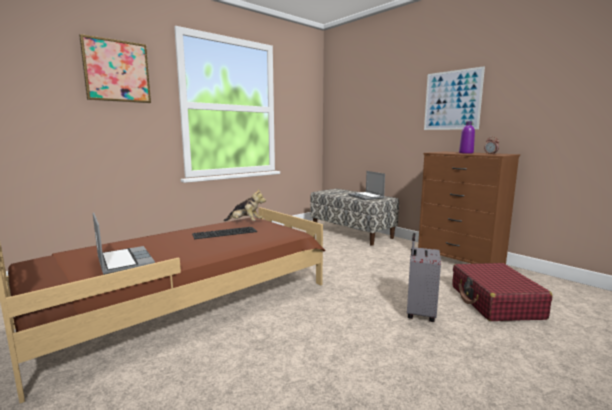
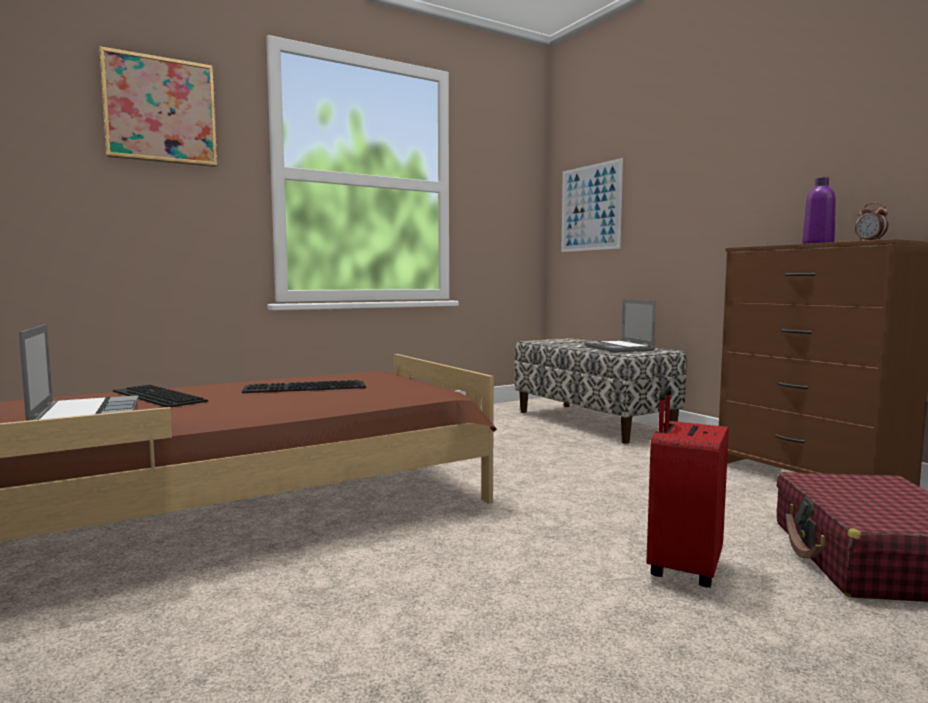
camera: 10 degrees right, 5 degrees down
(148, 244) = (155, 396): none -> keyboard
(245, 222) = (358, 376): plush toy -> none
(419, 313) = (682, 568): grey suitcase -> red suitcase
(452, 100) = (791, 144): picture -> picture (590, 208)

